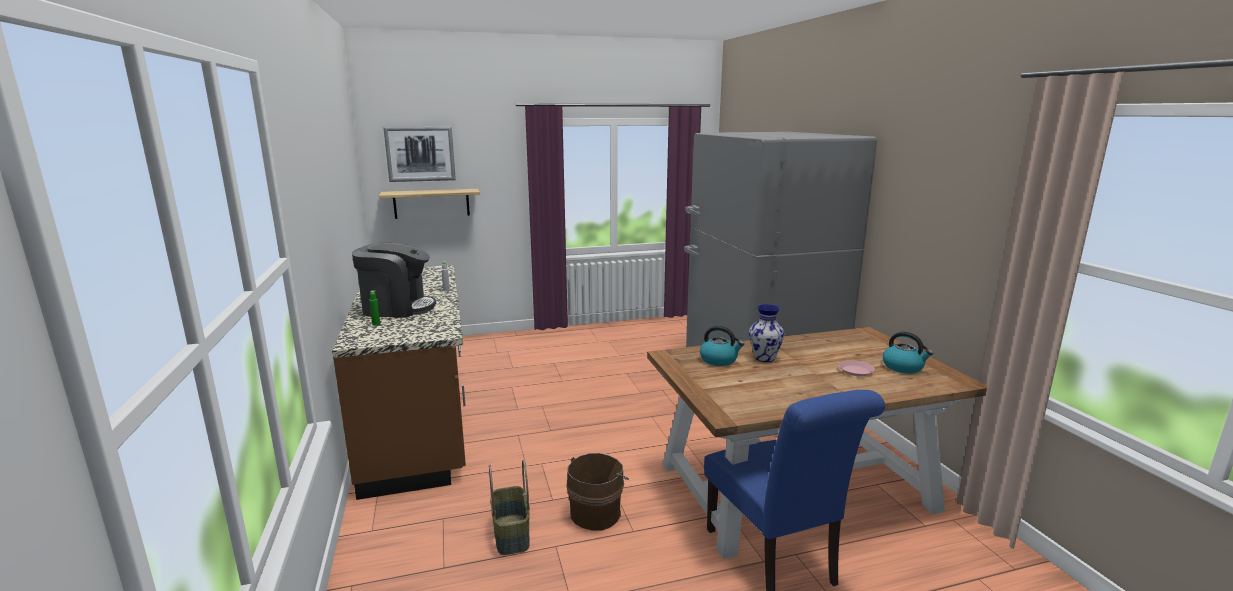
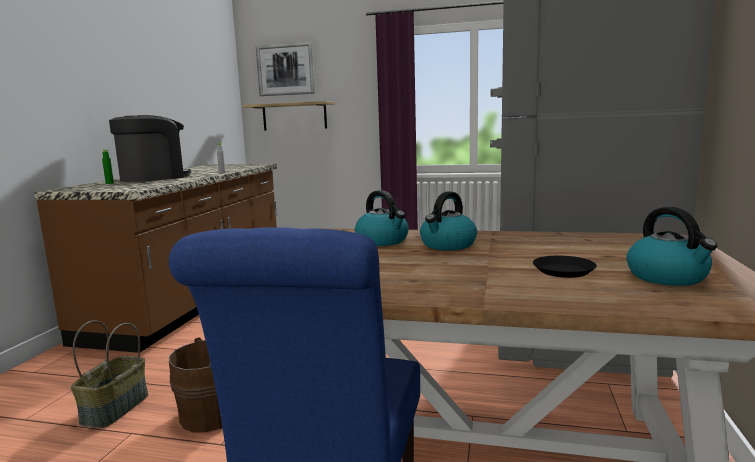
camera: 30 degrees right, 5 degrees down
(397, 308) = (154, 178): coffee machine -> coffee machine turned 75 degrees counterclockwise
(765, 358) = (447, 245): vase -> kettle
(856, 371) = (563, 271): pink plate -> black plate

